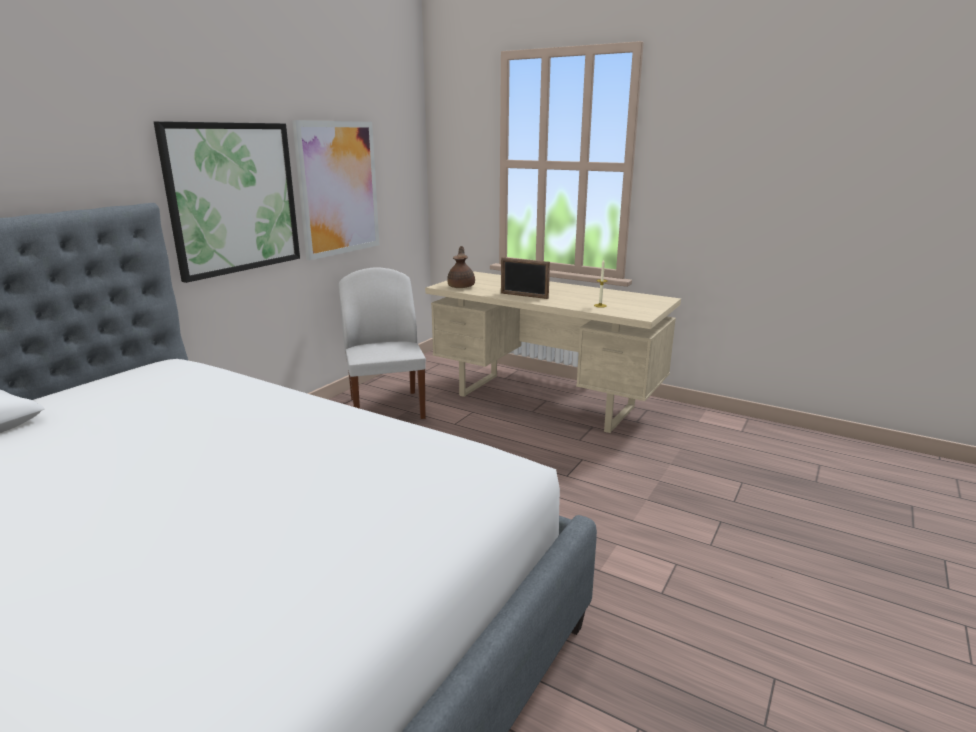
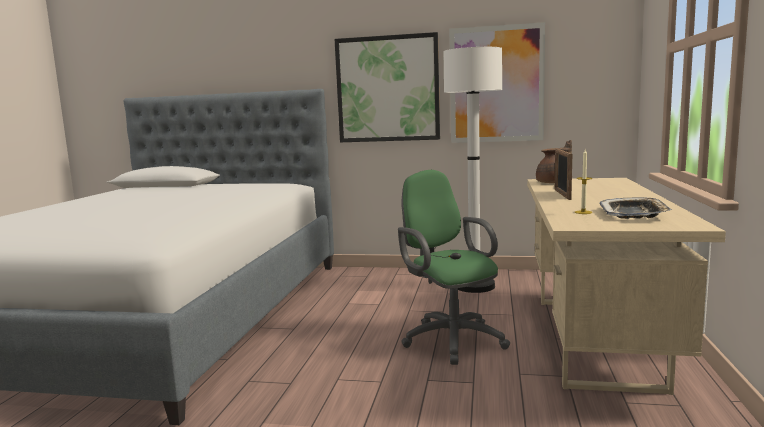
camera: 70 degrees right, 10 degrees down
(387, 407) = (474, 286): white chair -> white floor lamp
(497, 448) = (450, 338): none -> green office chair
(618, 299) = (634, 214): none -> tray

